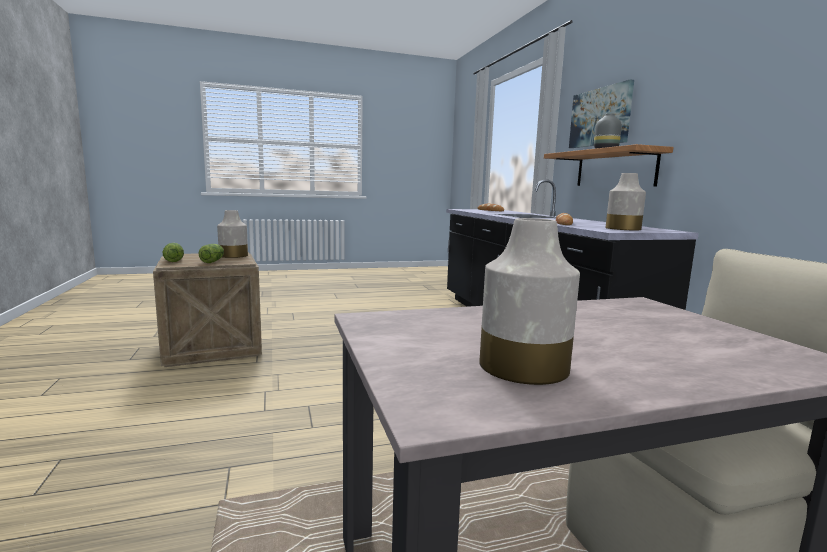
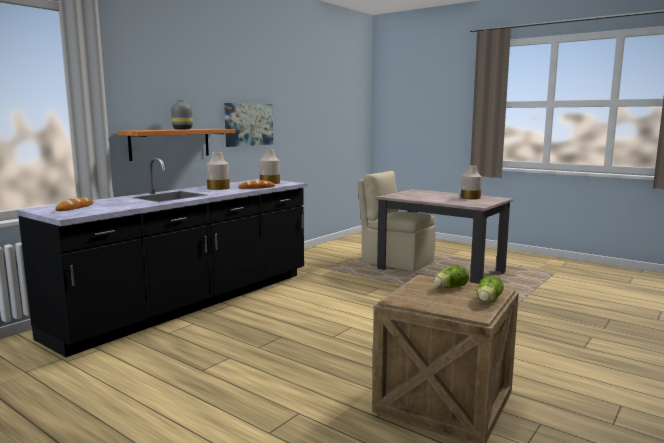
camera: 125 degrees left, 0 degrees up
(233, 255) = (412, 295): beige vase -> beige vase (218, 188)
(600, 117) = (145, 97): picture -> picture (248, 124)

